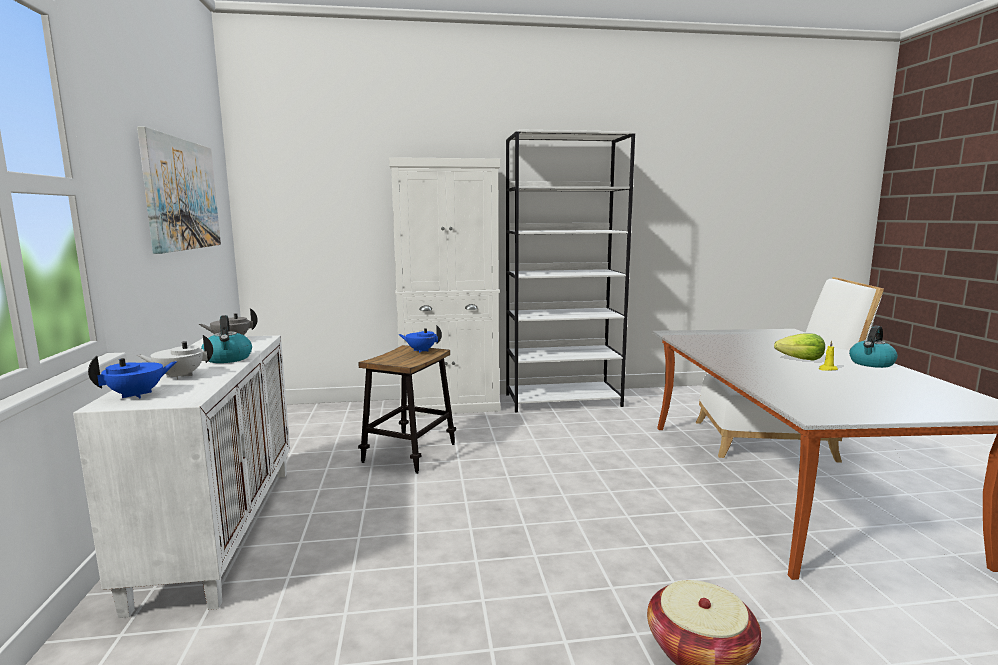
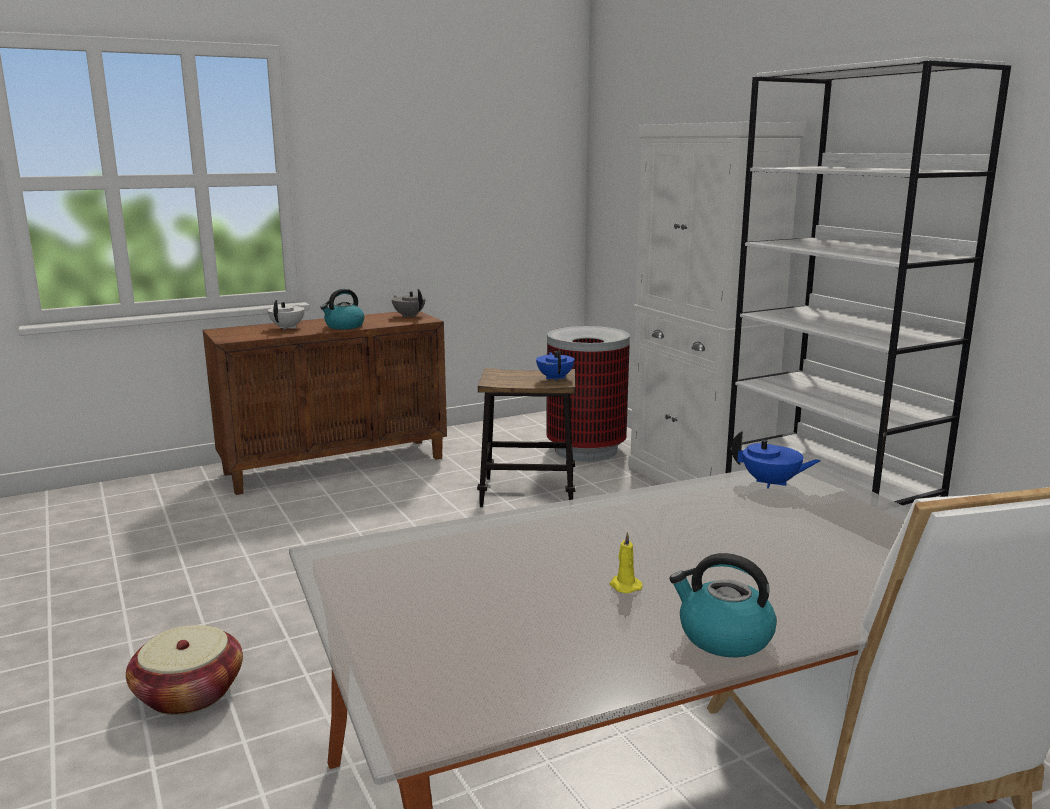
camera: 70 degrees right, 5 degrees up
(137, 395) = (239, 330): blue teapot -> blue teapot (771, 483)
(179, 376) = (288, 328): white teapot -> white teapot turned 45 degrees clockwise
(181, 194) = (458, 174): picture -> none
(219, 529) = (336, 465): white cabinet -> brown cabinet
(351, 421) = (586, 450): none -> trash can
(800, 359) = (686, 567): lettuce -> none

